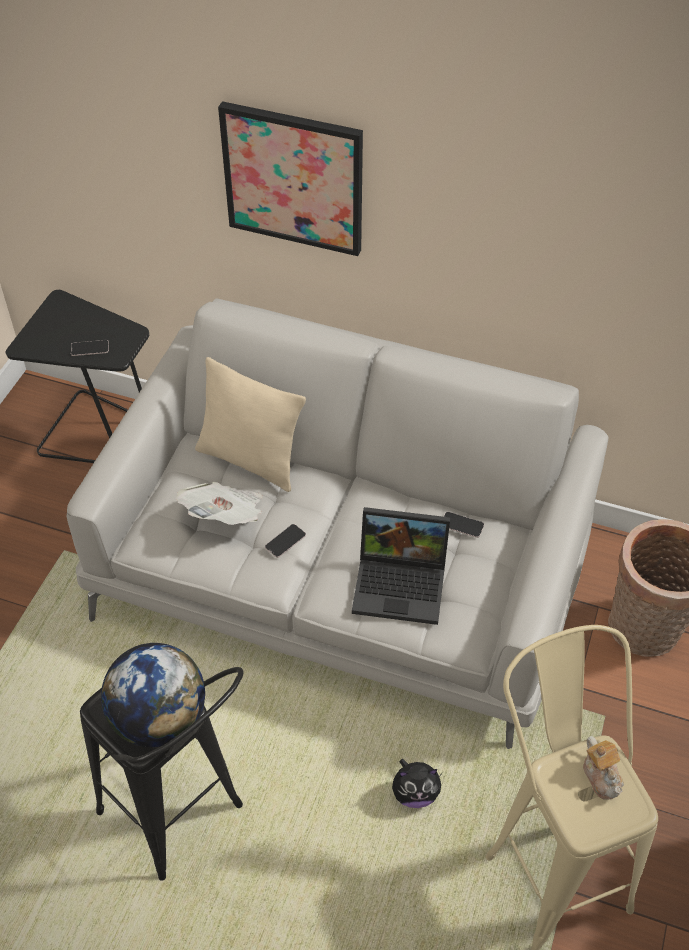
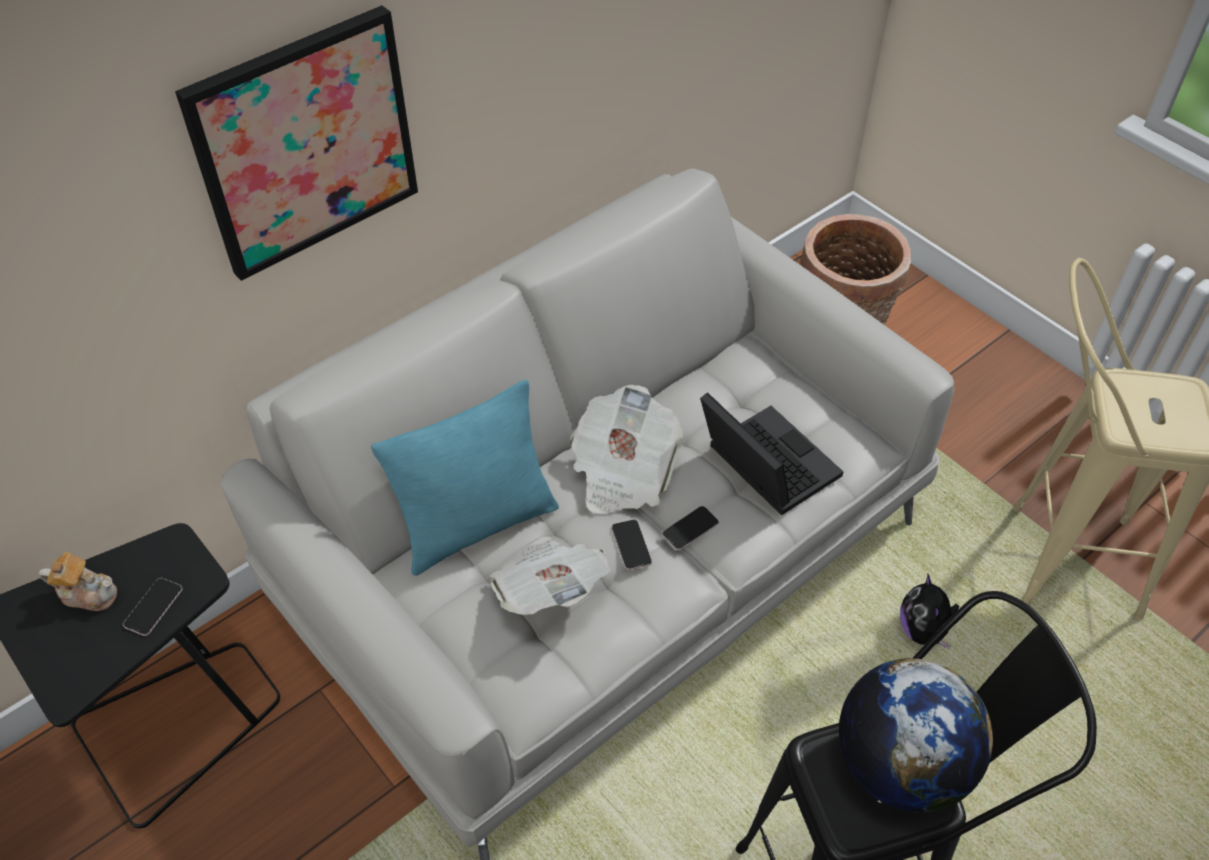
camera: 60 degrees left, 0 degrees up
(250, 460) = (477, 525): beige pillow -> turquoise pillow
(341, 511) = (623, 472): none -> newspaper
(402, 583) = (763, 465): laptop -> laptop turned 75 degrees counterclockwise
(415, 793) = (923, 631): plush toy -> plush toy turned 150 degrees clockwise
(462, 525) = (718, 377): phone -> phone (690, 528)
(601, 776) = (1142, 396): teapot -> teapot (88, 593)

